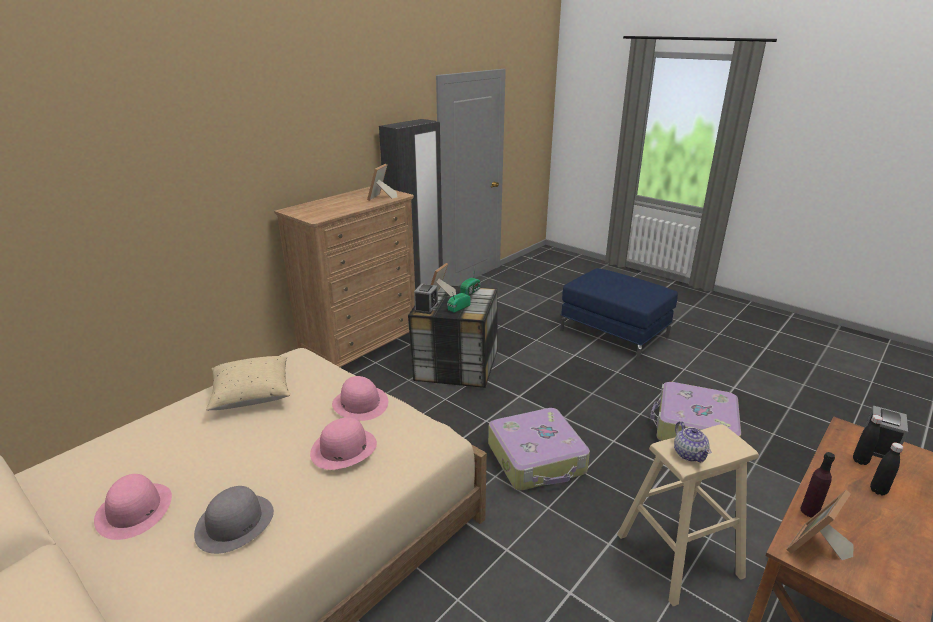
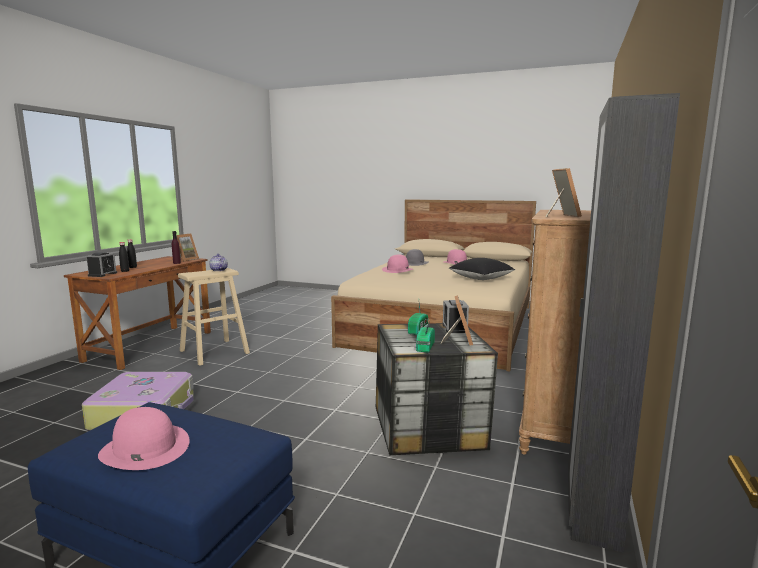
camera: 160 degrees right, 15 degrees down
(252, 395) = (481, 279): beige pillow -> black pillow
(360, 403) = (413, 280): pink hat -> pink hat (144, 448)
(537, 459) = (305, 372): suitcase -> none

